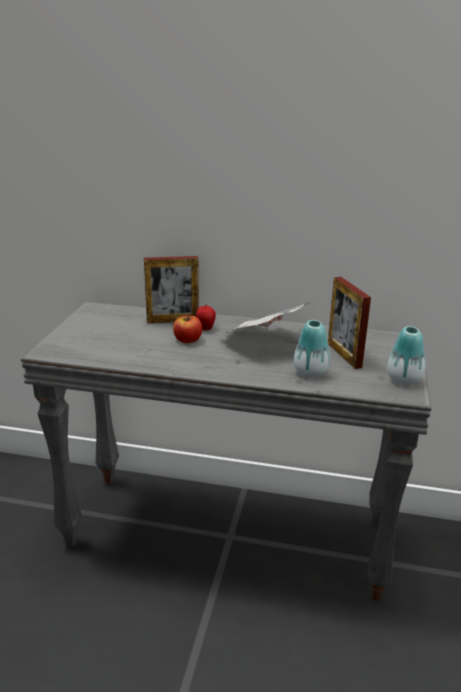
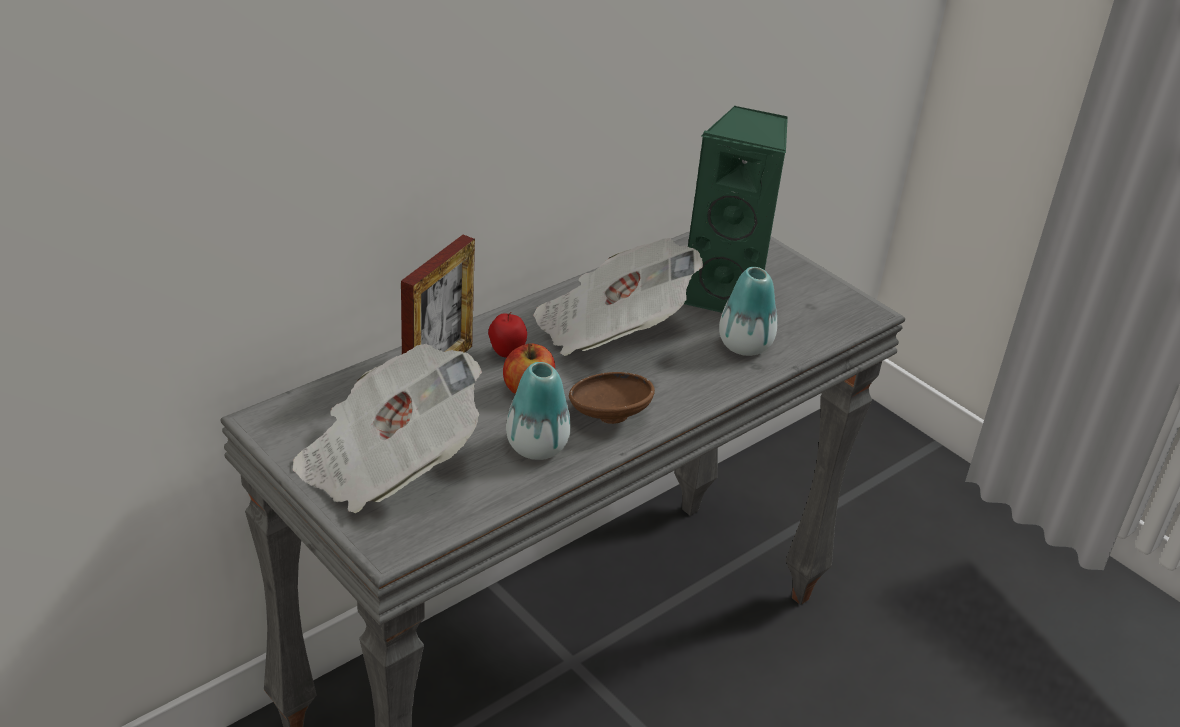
camera: 55 degrees left, 10 degrees up
(96, 333) = (387, 463): none -> newspaper
(197, 361) = (608, 415): none -> brown bowl
(344, 355) = (726, 295): picture frame -> green speaker
(403, 380) = (832, 295): vase -> vase (537, 447)

